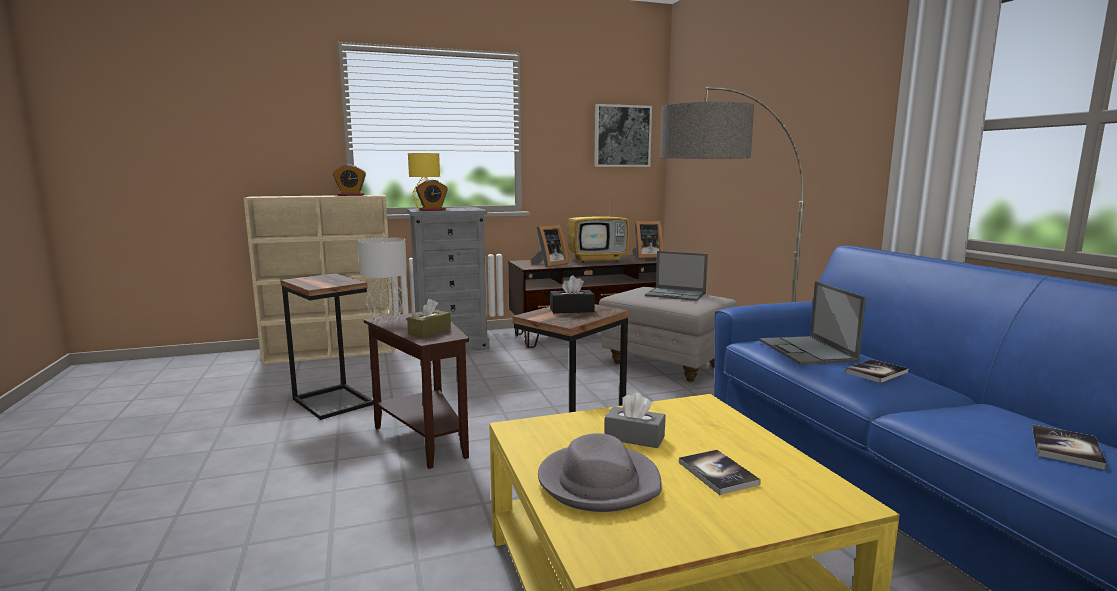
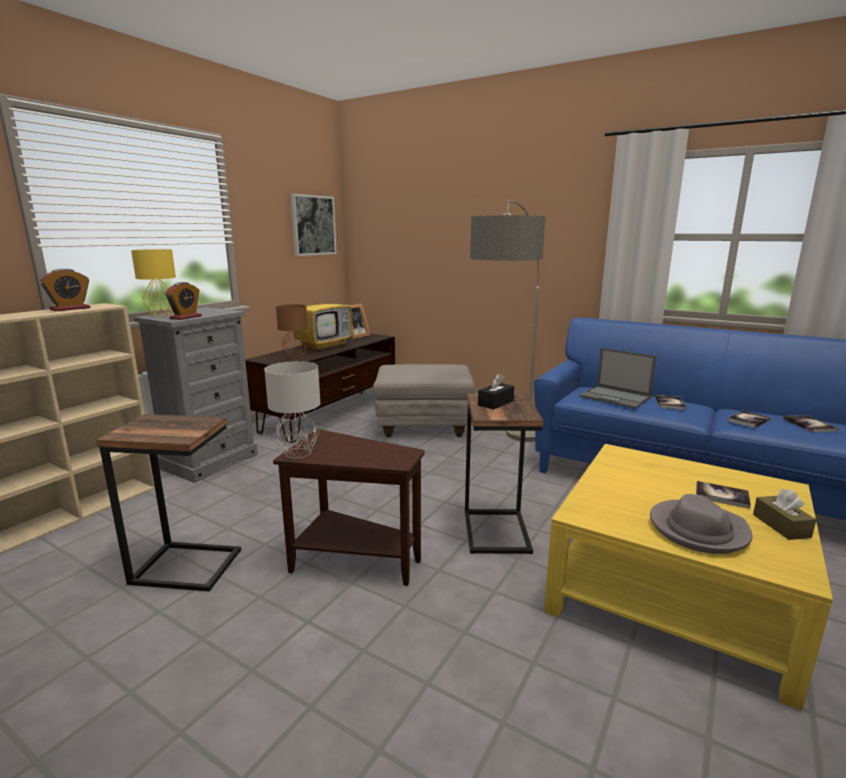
camera: 40 degrees left, 5 degrees up
(429, 331) = (377, 454): brown tissue box -> brown tissue box (781, 526)
(549, 264) = (294, 357): picture frame -> brown table lamp
(634, 437) = (644, 491): grey tissue box -> none
(676, 294) = (429, 368): laptop -> none
(956, 416) = (748, 420): none -> book

